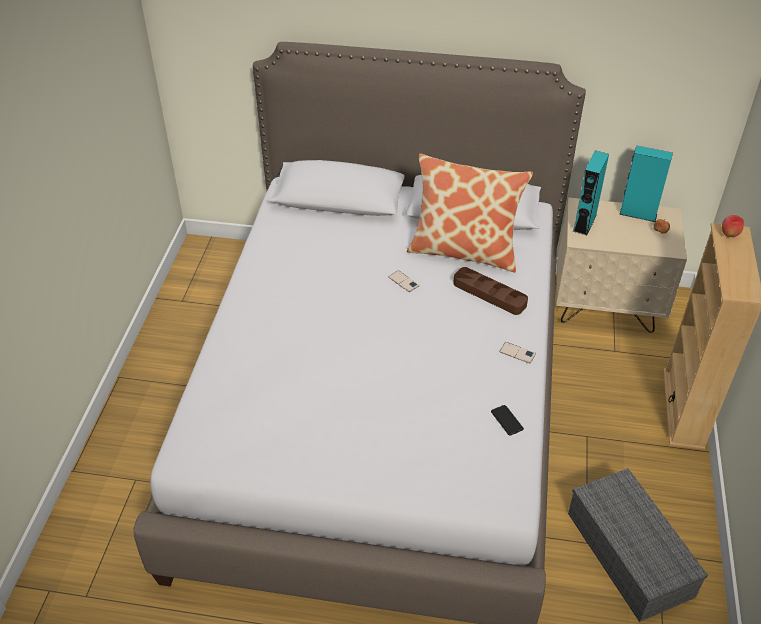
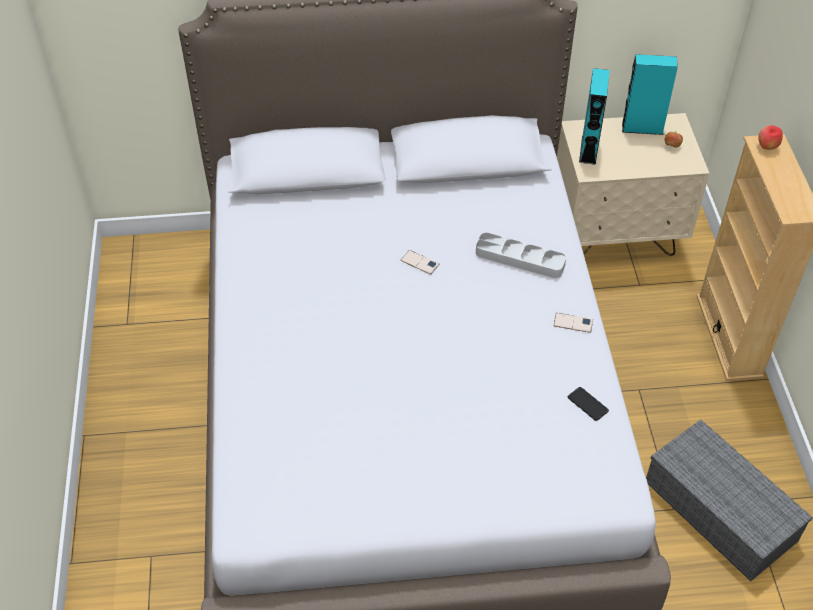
camera: 15 degrees left, 5 degrees up
(464, 251) = (474, 211): pillow -> none
(489, 294) = (520, 259): brown tray -> grey tray

